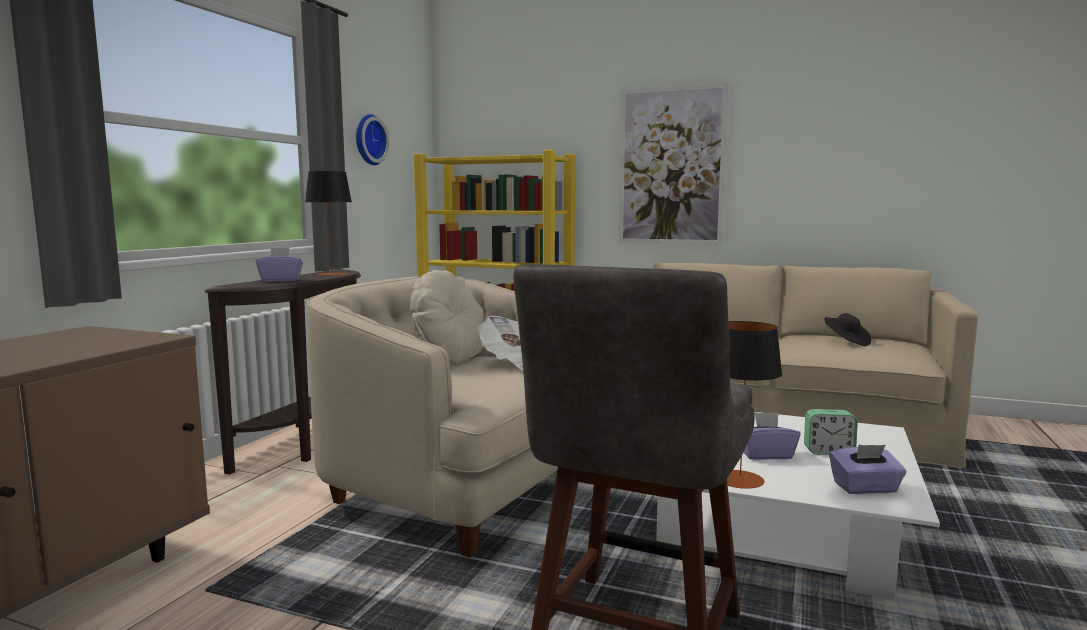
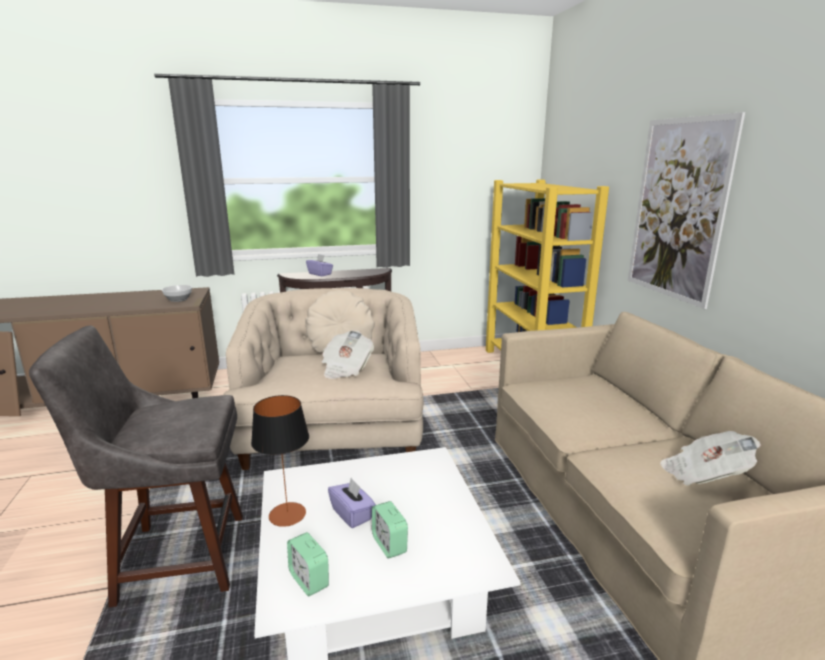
camera: 55 degrees right, 10 degrees up
(112, 339) = (179, 299): none -> bowl
(332, 274) = (361, 273): table lamp -> none
(368, 140) = (452, 171): wall clock -> none
(846, 342) = (703, 475): black hat -> newspaper
(865, 488) = (309, 580): purple tissue box -> alarm clock

